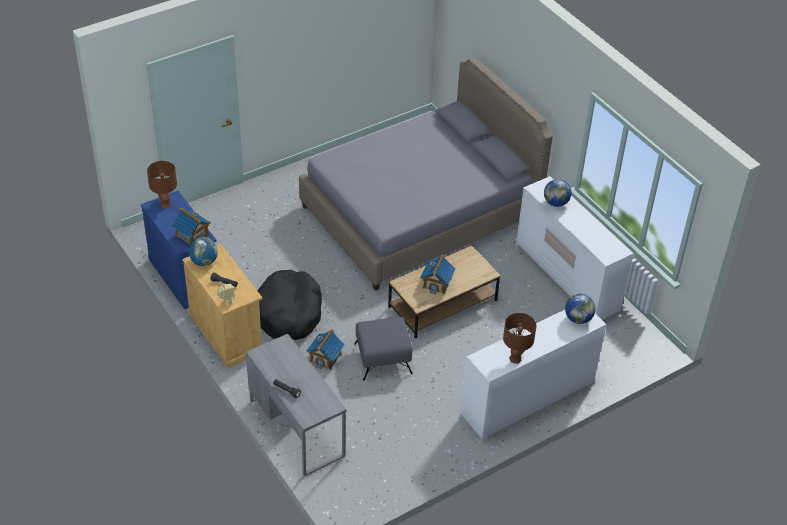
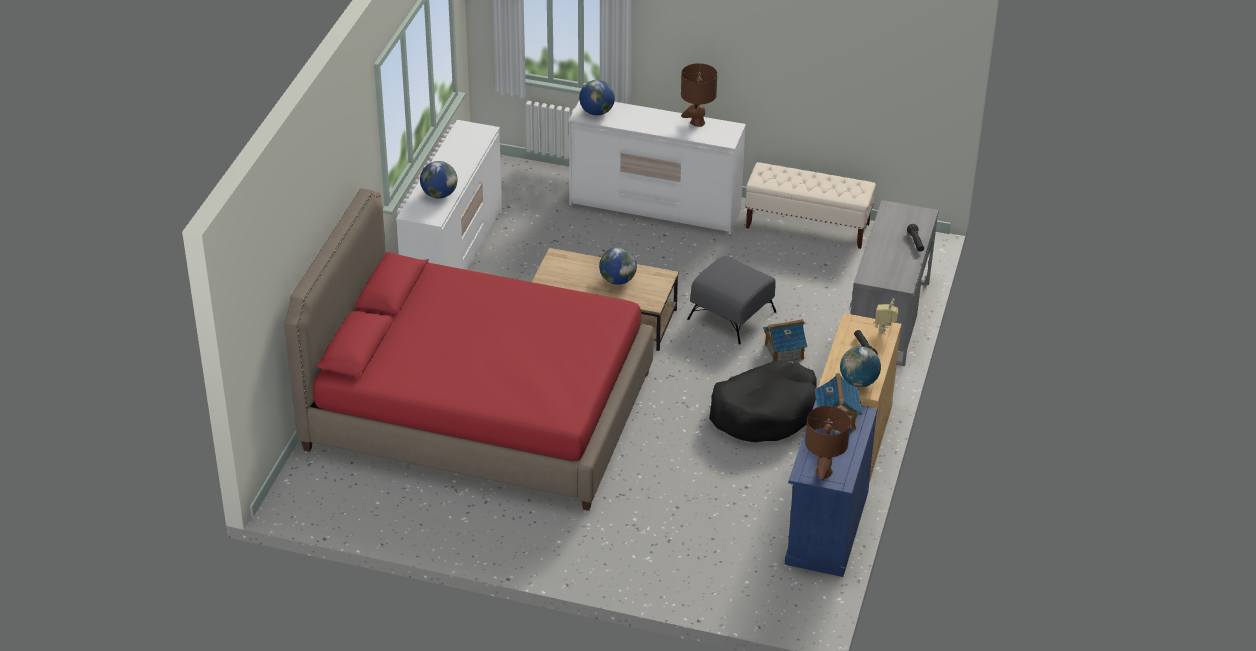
camera: 130 degrees left, 5 degrees down
(419, 213) = (479, 411): grey bed -> red bed
(427, 460) = (808, 226): none -> beige bench
(437, 283) = (617, 280): toy house -> globe

